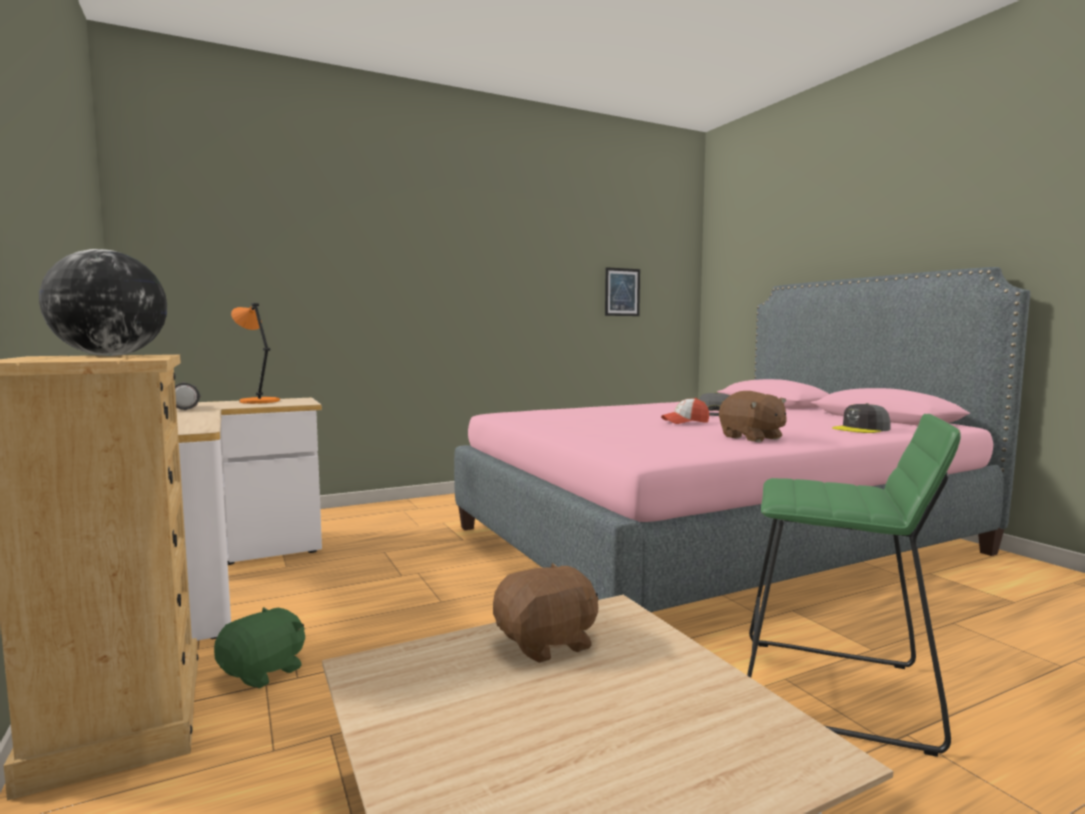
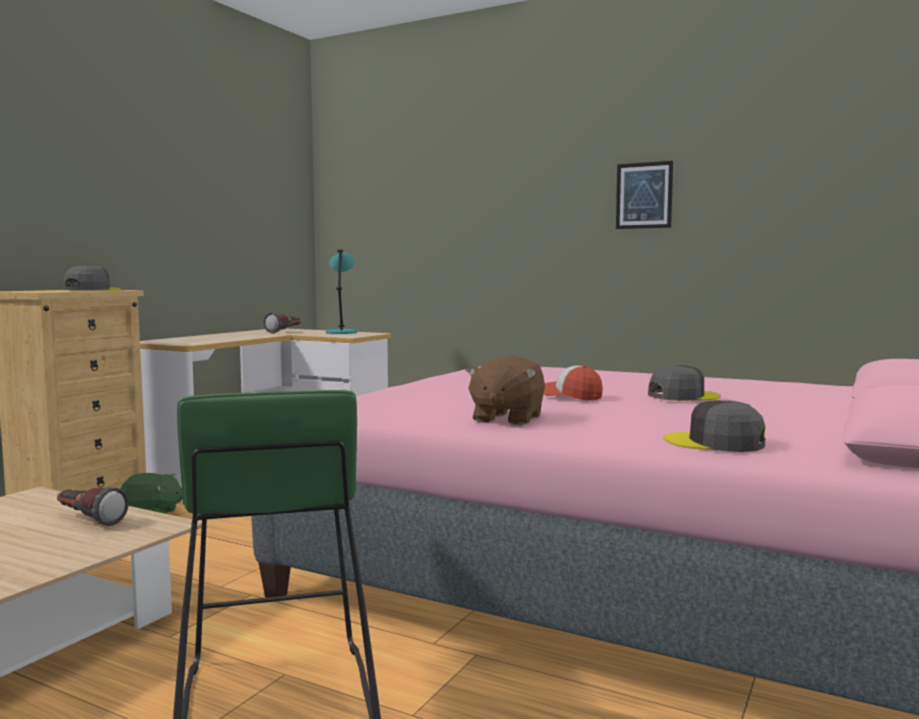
camera: 55 degrees right, 0 degrees up
(109, 356) = (91, 290): globe -> grey cap
(258, 401) = (341, 332): orange table lamp -> turquoise table lamp
(547, 643) = (88, 520): brown plush toy -> flashlight
(622, 292) = (831, 212): picture -> picture (644, 195)

